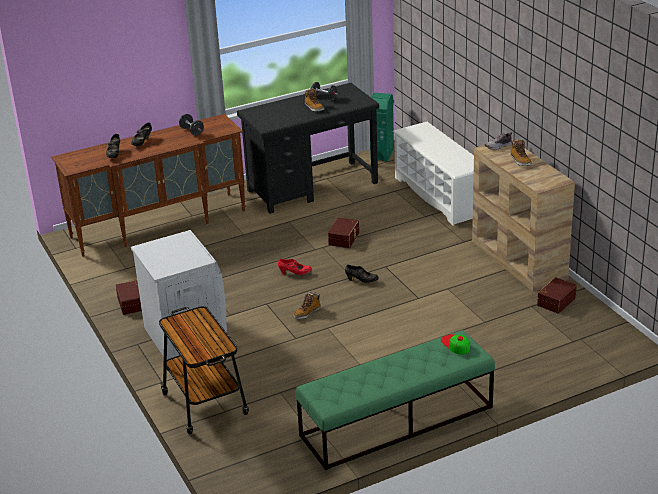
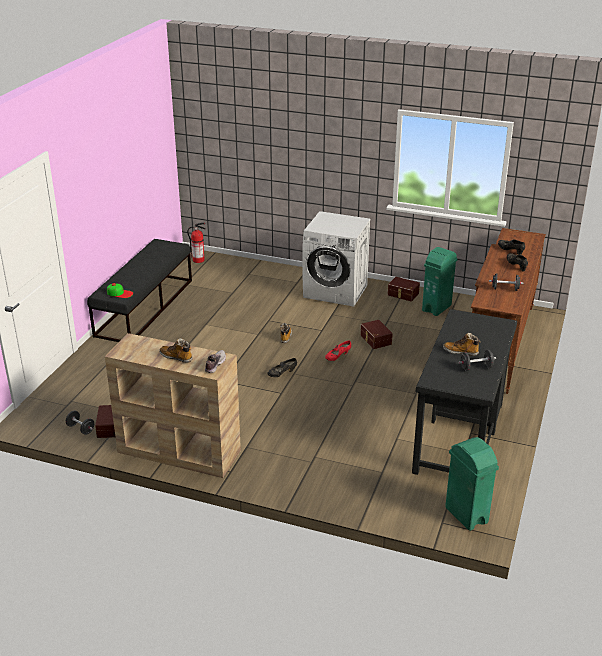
camera: 135 degrees right, 0 degrees up
(135, 275) = (437, 308): none -> green trash can
(205, 405) = (263, 272): cart -> none
(246, 469) = (199, 260): none -> fire extinguisher
(344, 239) = (347, 400): brown storage box -> brown storage box (375, 340)
(396, 421) = (145, 307): green bench -> black bench
(439, 196) = (332, 488): white shoe rack -> none
(583, 311) = (81, 429): none -> black dumbbell

